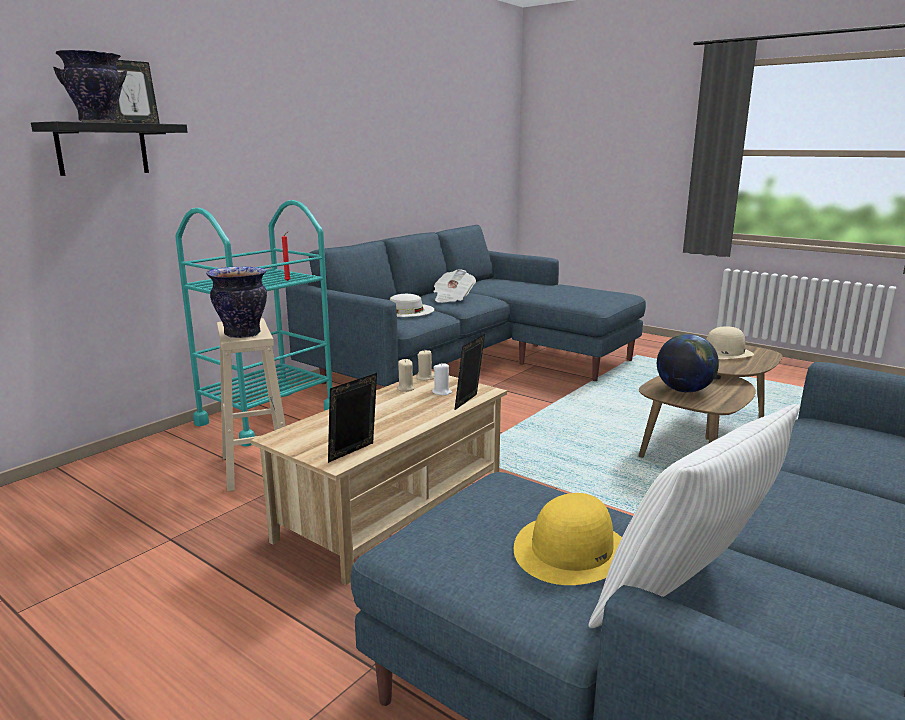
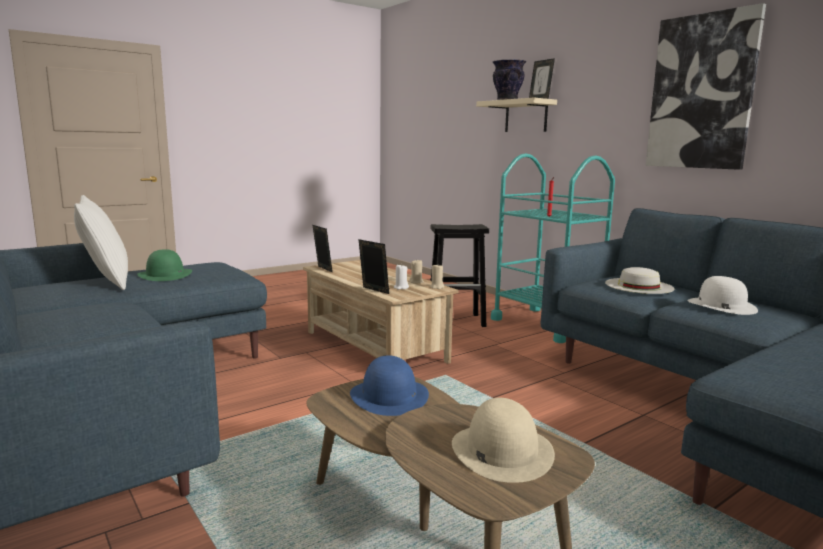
camera: 105 degrees right, 5 degrees down
(102, 149) = (526, 116): black shelf -> beige shelf
(243, 334) = (446, 225): vase -> none
(257, 467) = (457, 321): beige stool -> black stool
(320, 130) = (702, 92): none -> picture
(452, 298) = (721, 305): newspaper -> white hat
(572, 550) = (165, 275): yellow hat -> green hat
(684, 390) = (389, 396): globe -> blue hat

